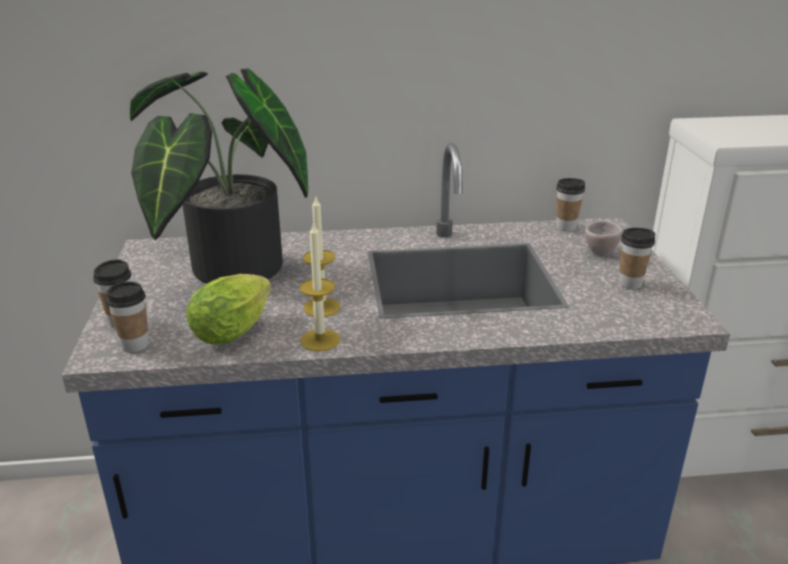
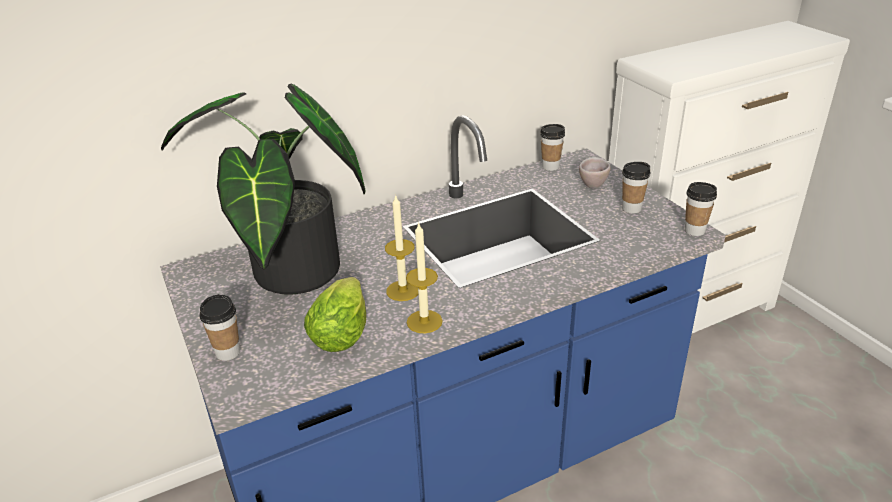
camera: 20 degrees left, 5 degrees up
(135, 345) = (260, 371): cup -> cup (694, 230)

